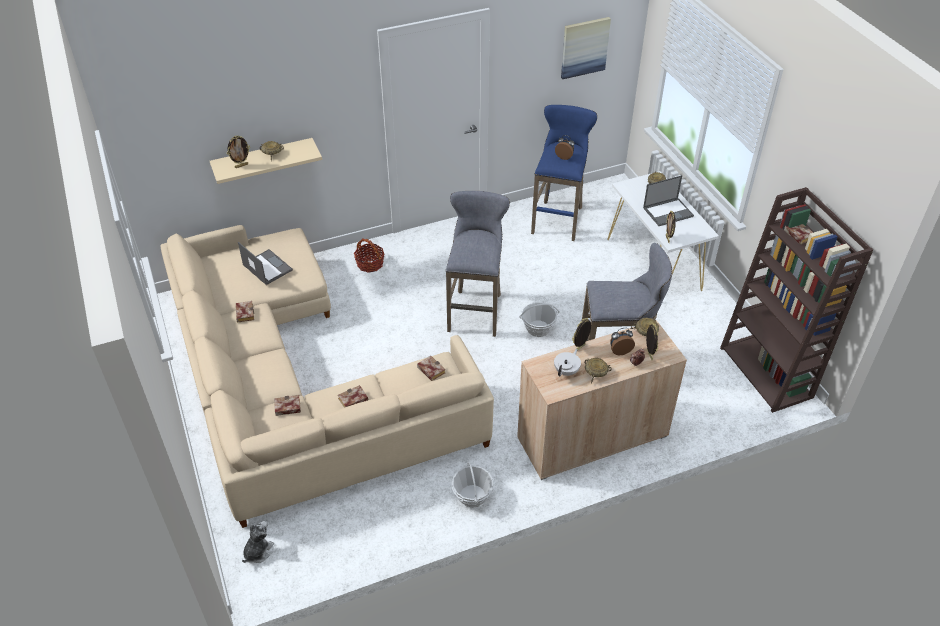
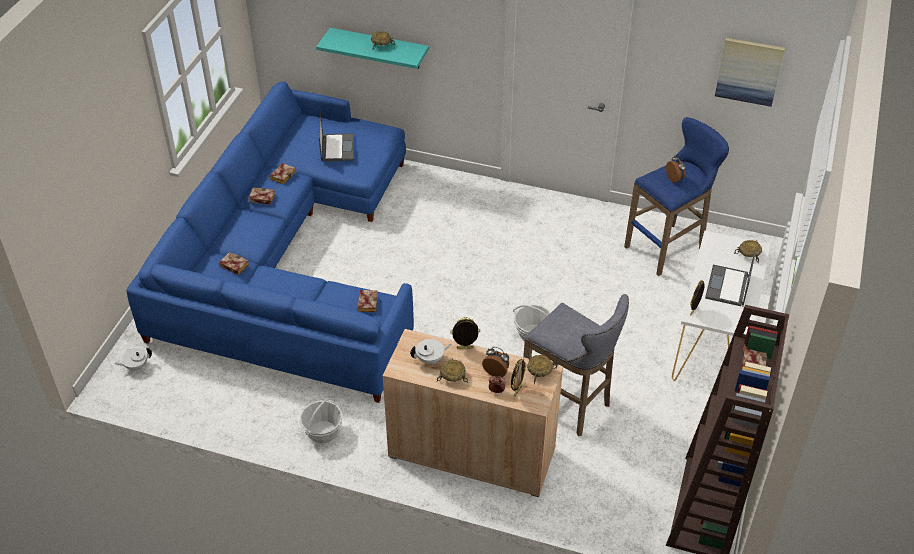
camera: 40 degrees right, 0 degrees up
(241, 165) = (347, 43): picture frame -> none
(258, 551) = (136, 366): plush toy -> white teapot
(263, 160) = (379, 48): beige shelf -> turquoise shelf
(294, 385) = (288, 261): beige sofa -> blue sofa
(352, 400) = (283, 289): book -> book (261, 198)
(370, 264) = (451, 196): basket -> none
(475, 310) = (496, 285): grey stool -> none
(668, 212) = (728, 286): laptop -> laptop turned 90 degrees clockwise

